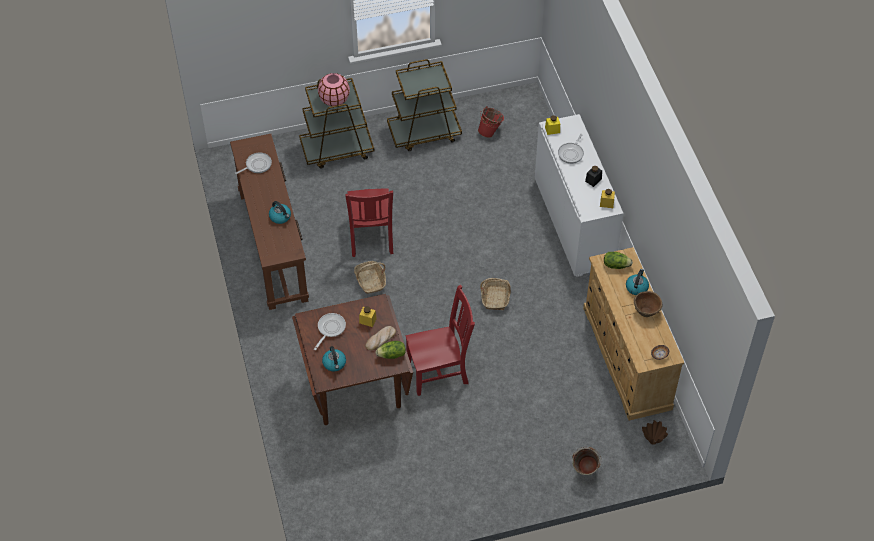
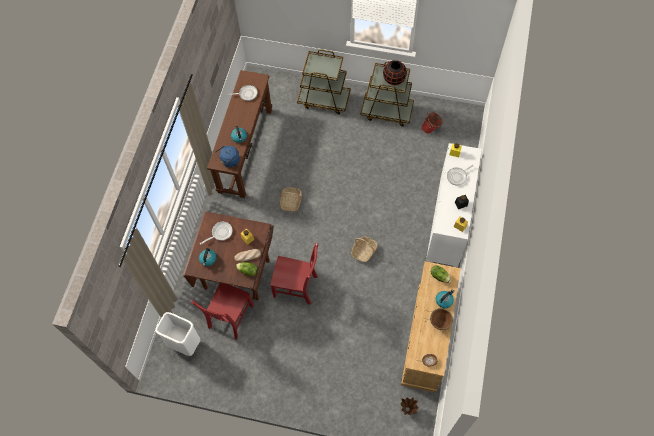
camera: 30 degrees right, 10 degrees up
(286, 248) = (229, 161): none -> blue kettle
(334, 100) = (323, 68): pink vase -> none
(340, 497) = (184, 344): none -> white trash can
(371, 237) = (309, 171): red chair -> red chair (230, 318)
(429, 80) = (394, 79): none -> black vase
(584, 473) = (348, 408): green bucket -> none

